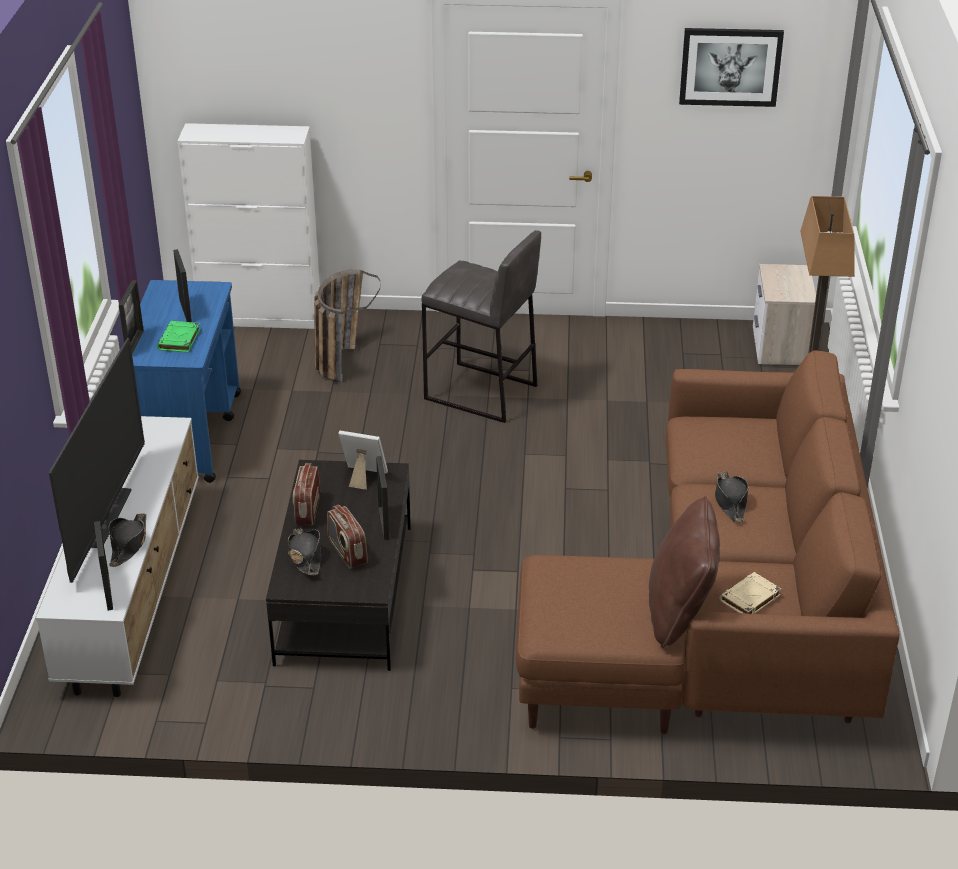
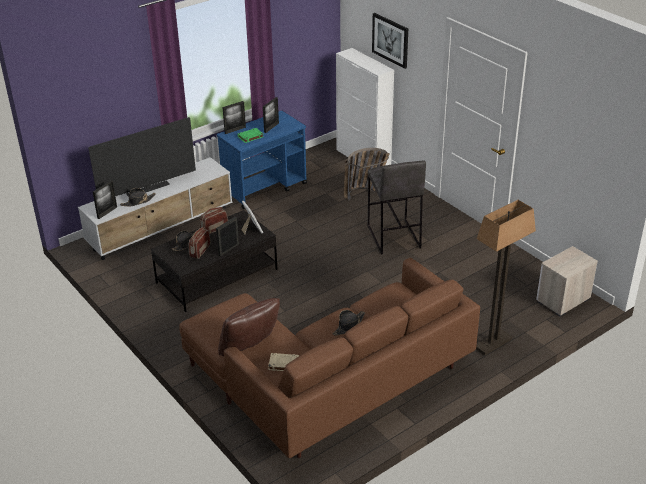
camera: 50 degrees right, 0 degrees up
(730, 66) = (573, 118): picture -> picture (390, 40)

